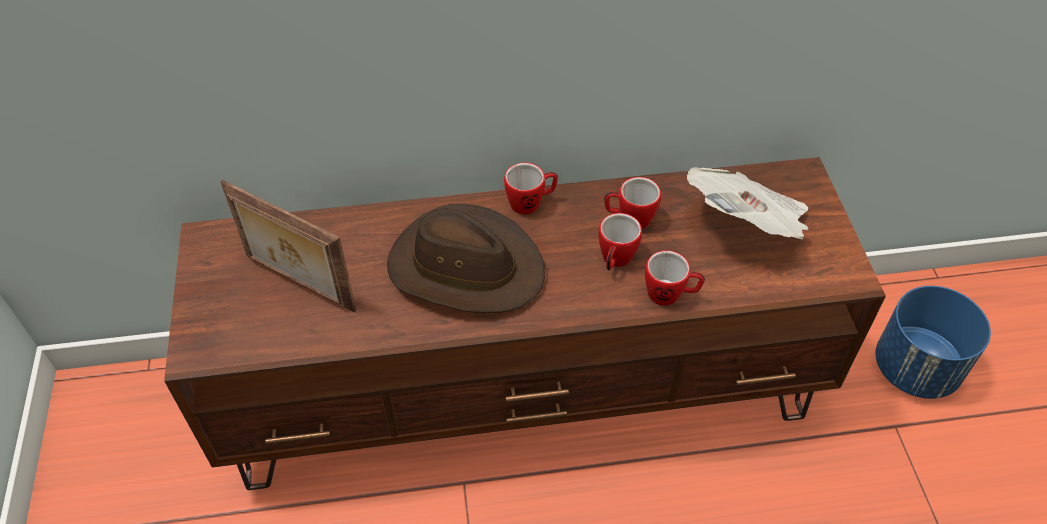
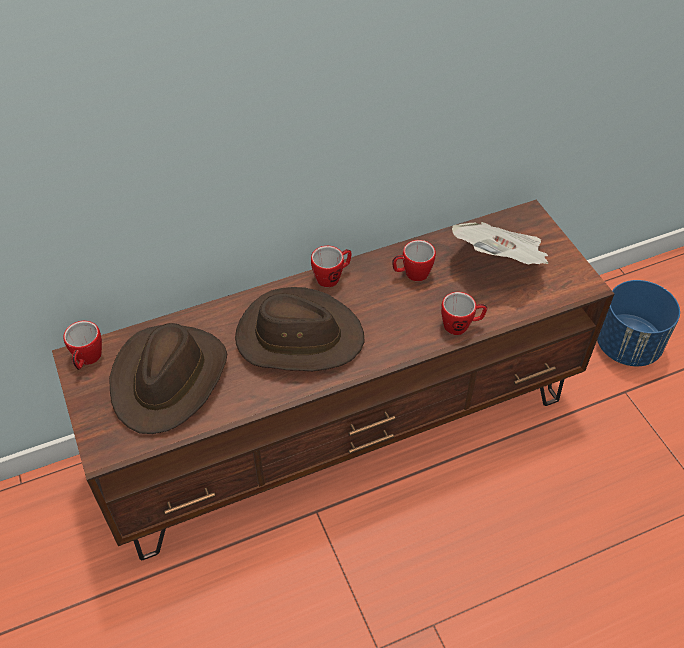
camera: 15 degrees left, 0 degrees up
(298, 284) = (169, 379): picture frame -> brown hat
(615, 260) = (411, 308): mug -> mug (87, 359)

